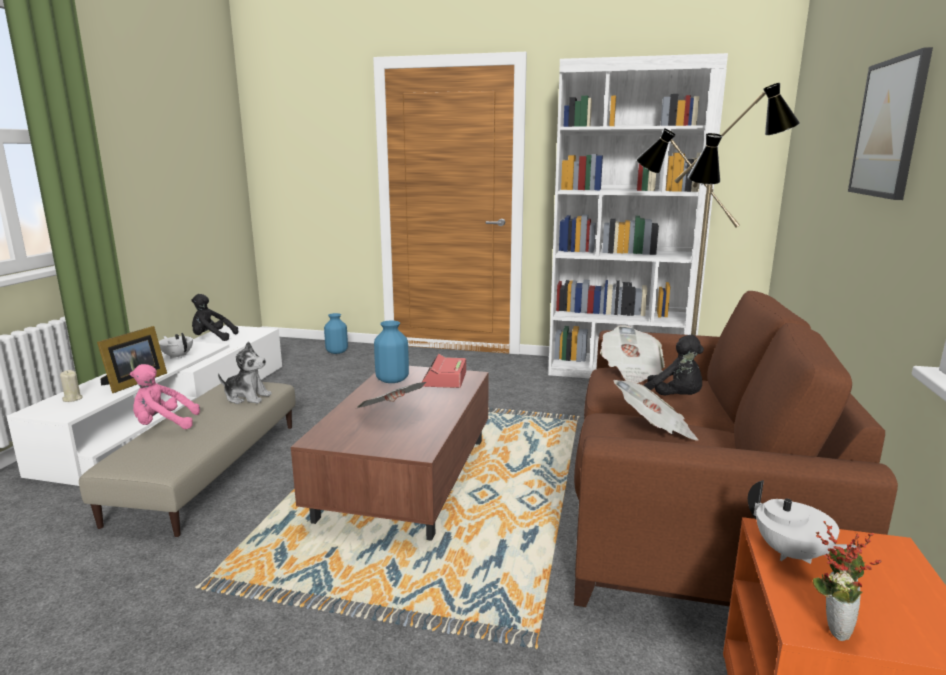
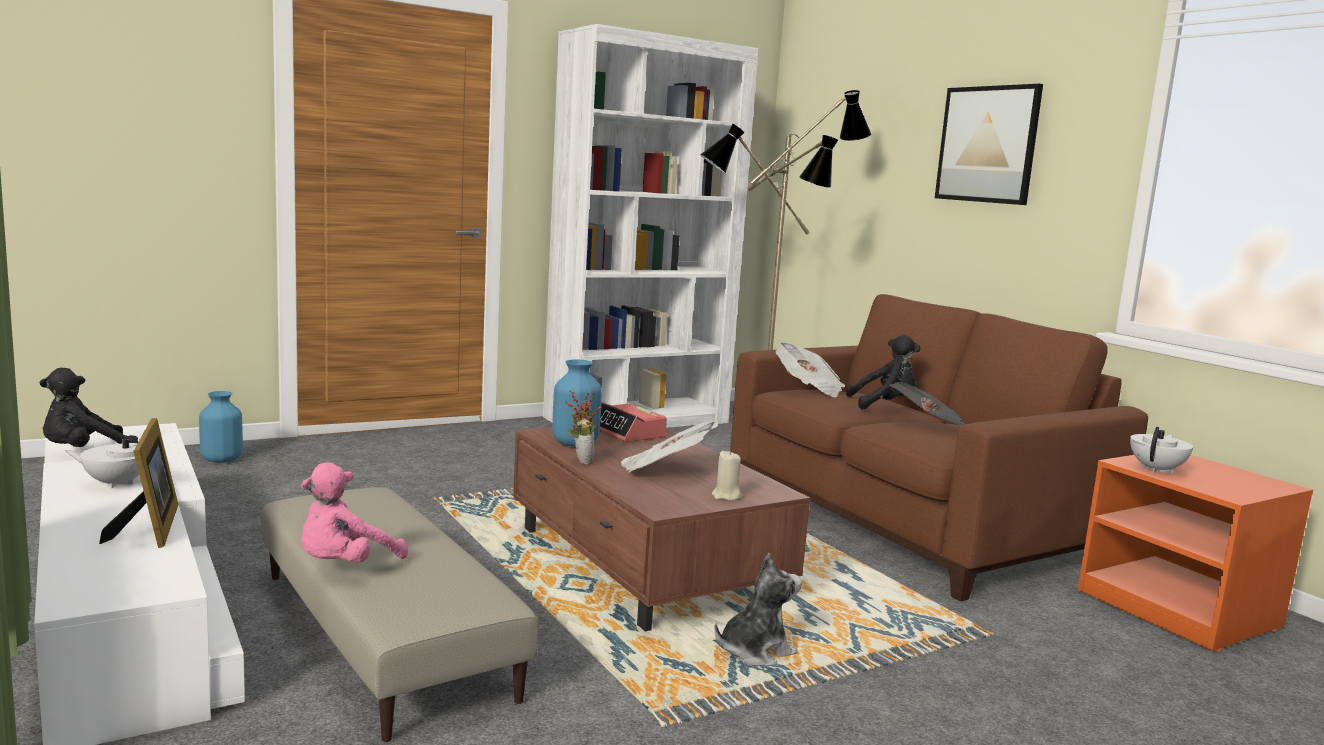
camera: 45 degrees left, 5 degrees down
(72, 399) = (102, 571): beige candle -> beige candle (726, 496)
(247, 397) = (375, 510): plush toy -> plush toy (755, 651)
(792, 554) = (1157, 470): white teapot -> white teapot turned 60 degrees counterclockwise
(832, 625) = (1236, 492): potted plant -> potted plant (580, 461)

